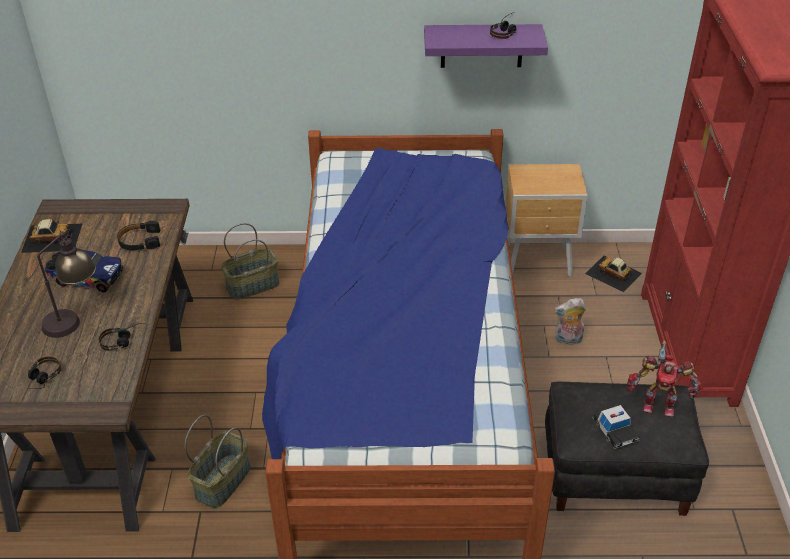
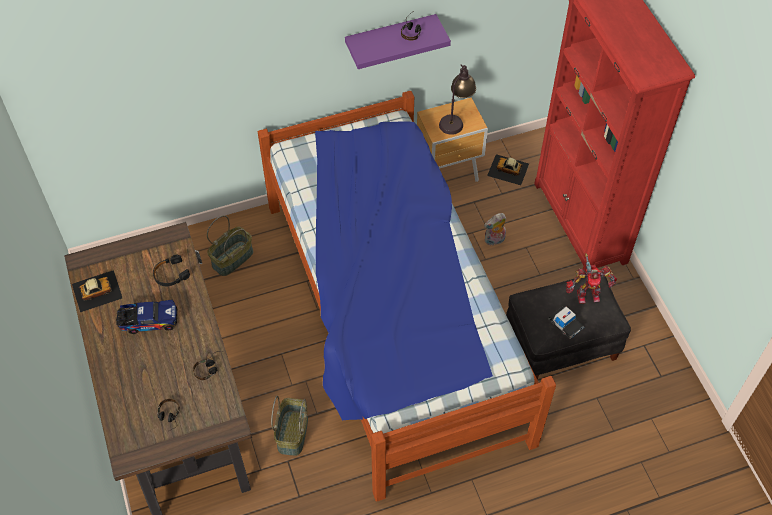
camera: 20 degrees left, 15 degrees up
(74, 318) = (161, 359): table lamp -> table lamp (456, 119)

